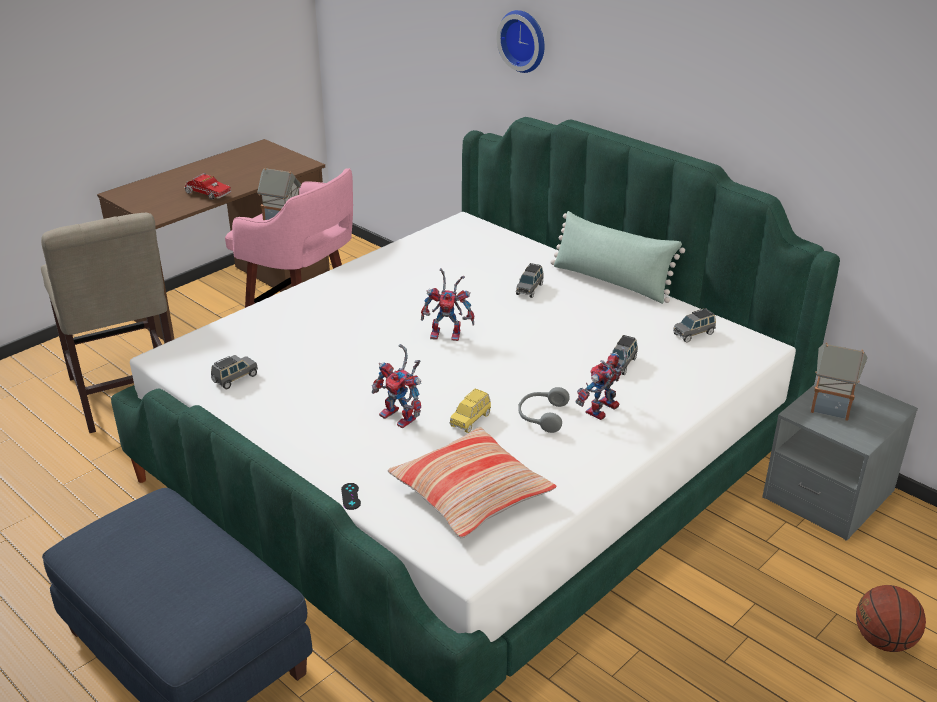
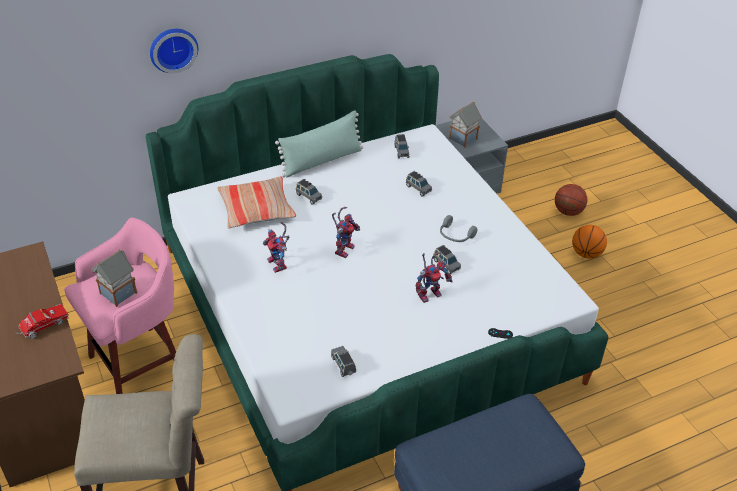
camera: 70 degrees left, 10 degrees up
(470, 420) = (446, 265): yellow toy car -> grey toy car
(471, 493) = (516, 283): pillow -> pillow (256, 209)
(602, 412) = (462, 212): toy robot -> toy robot (279, 265)
(788, 687) = (586, 254): none -> basketball

